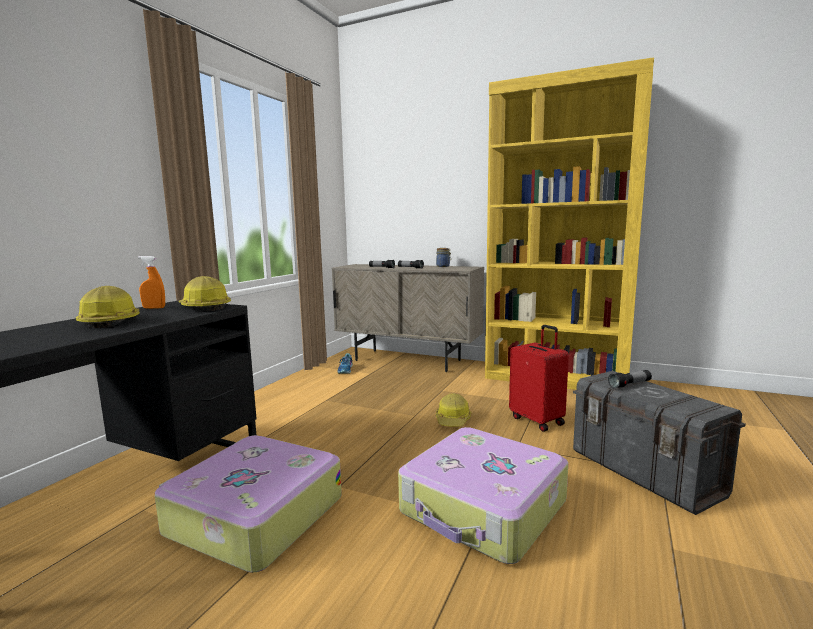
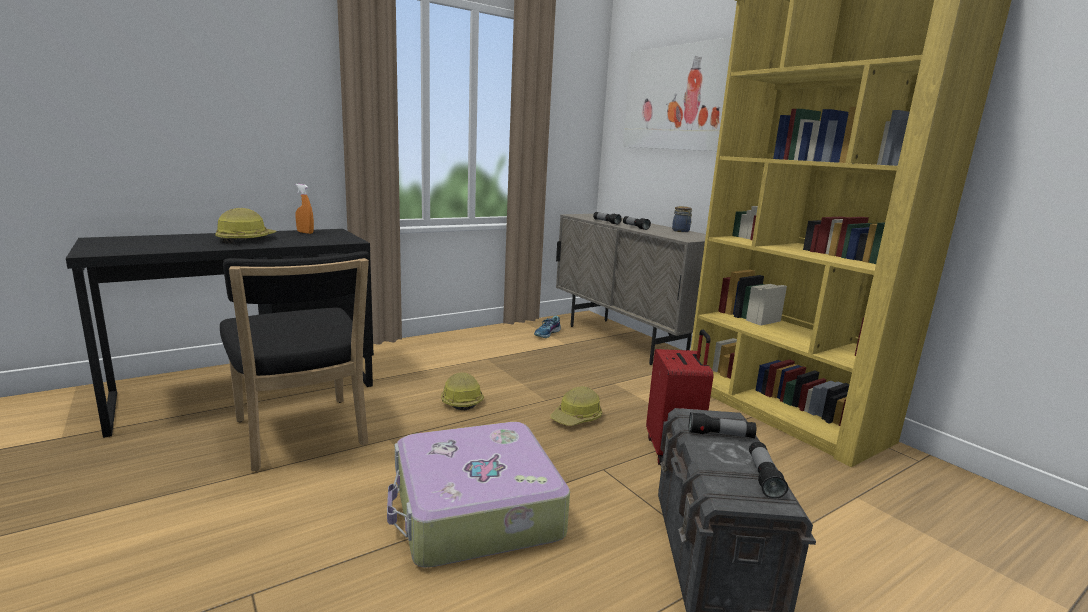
camera: 30 degrees right, 5 degrees up
(204, 307) = (334, 239): hard hat -> hard hat (460, 400)
(253, 516) = (302, 436): suitcase -> black chair
(420, 168) = (681, 98): none -> picture
(689, 398) = (764, 477): none -> flashlight

